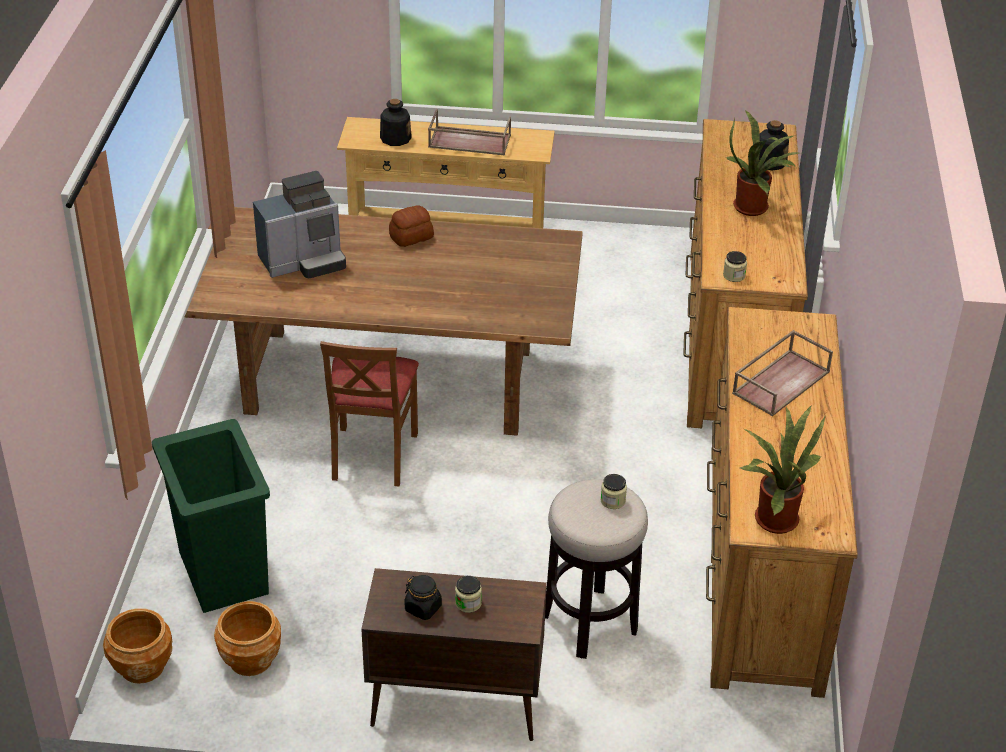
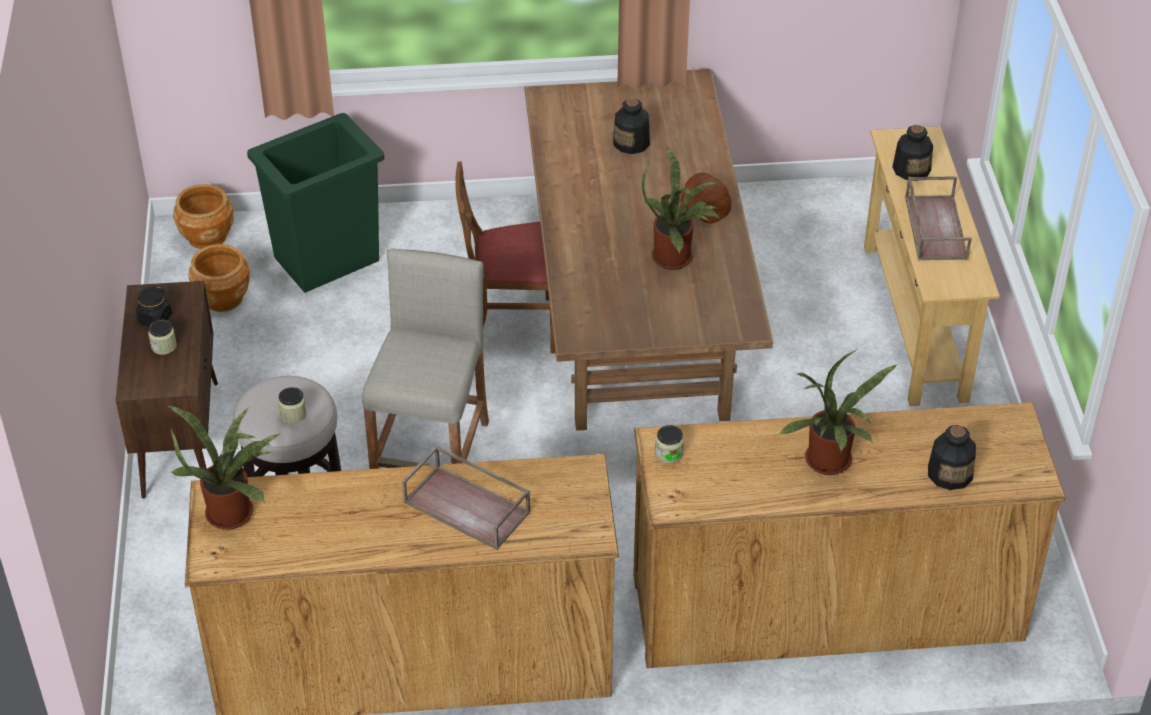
camera: 80 degrees right, 5 degrees up
(304, 261) = (631, 143): coffee machine -> bottle
(468, 260) = (676, 258): none -> potted plant
(526, 526) = (432, 456): none -> beige stool

